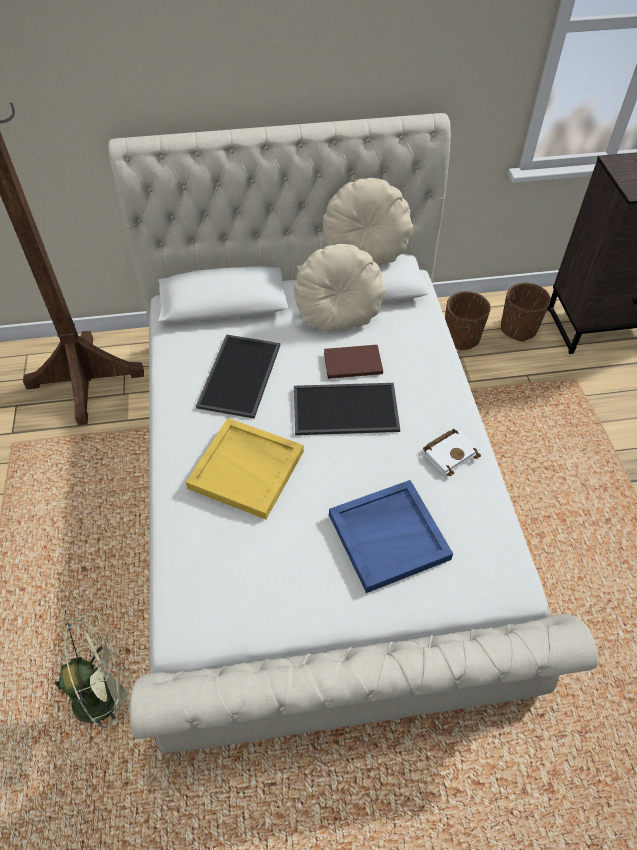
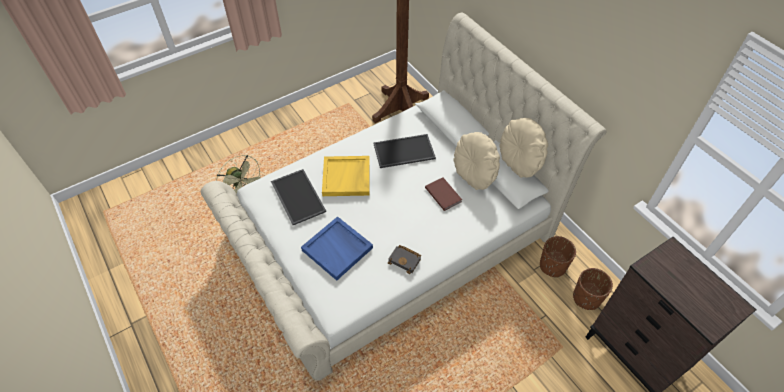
camera: 65 degrees right, 0 degrees up
(344, 410) = (406, 203): tray -> tray (297, 196)
(450, 452) = (405, 260): white book -> black book

